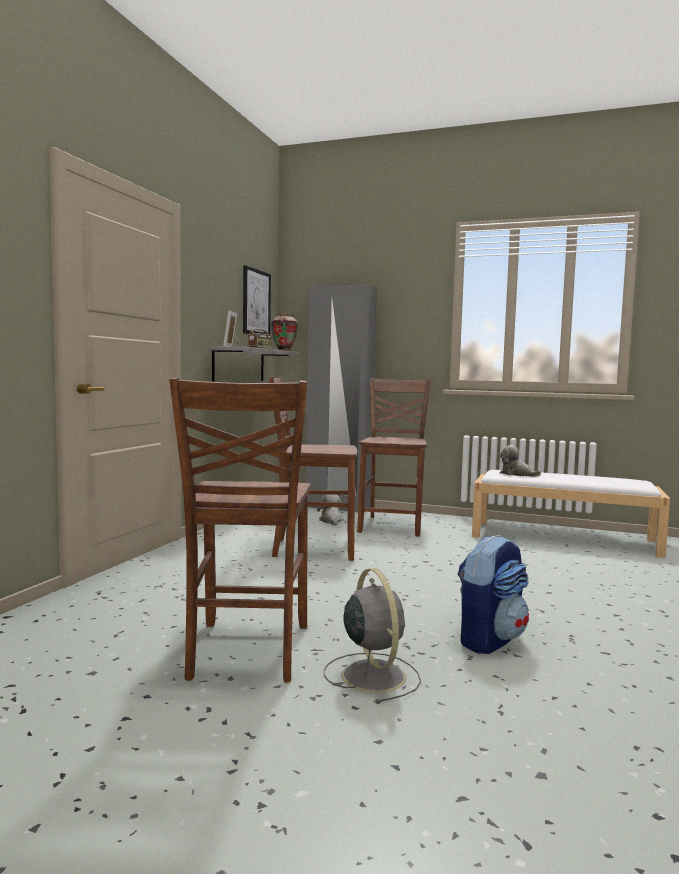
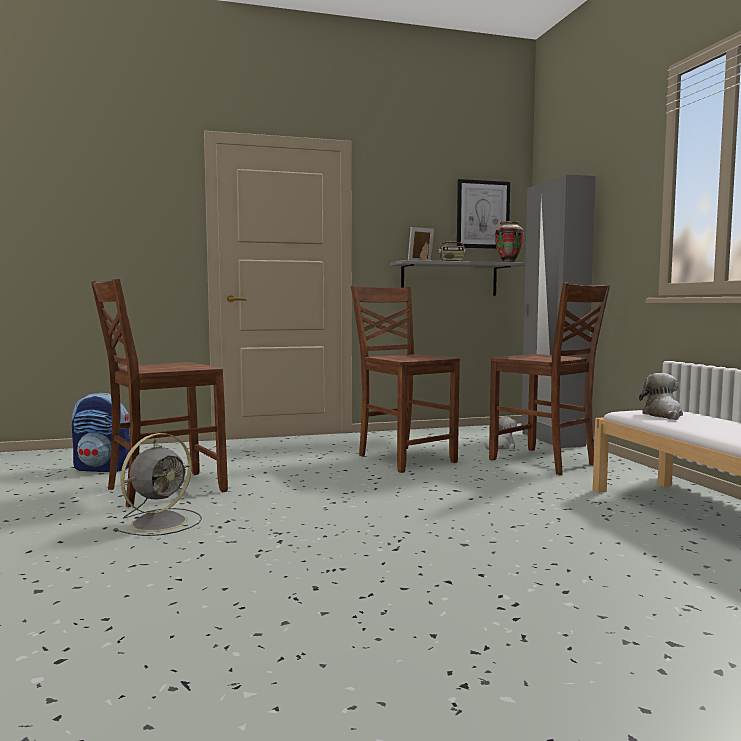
camera: 55 degrees right, 0 degrees up
(392, 526) = (544, 462): brown chair -> brown chair turned 75 degrees clockwise
(489, 639) = (280, 541): backpack -> backpack (103, 468)

